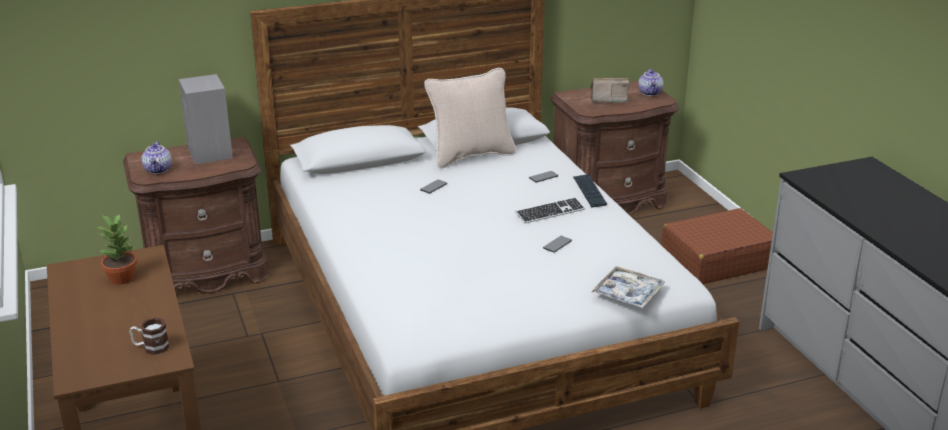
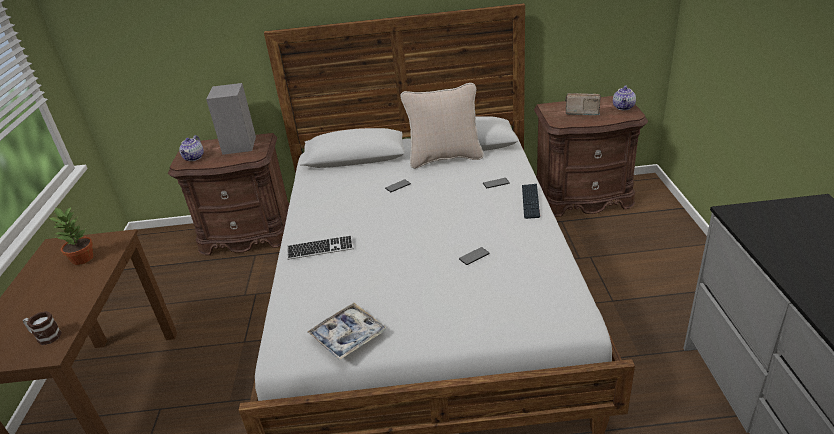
camera: 20 degrees right, 5 degrees up
(550, 212) = (484, 220): keyboard -> keyboard (320, 249)
(628, 294) = (515, 323): tray -> tray (348, 336)
(717, 260) = (663, 266): brown suitcase -> none

